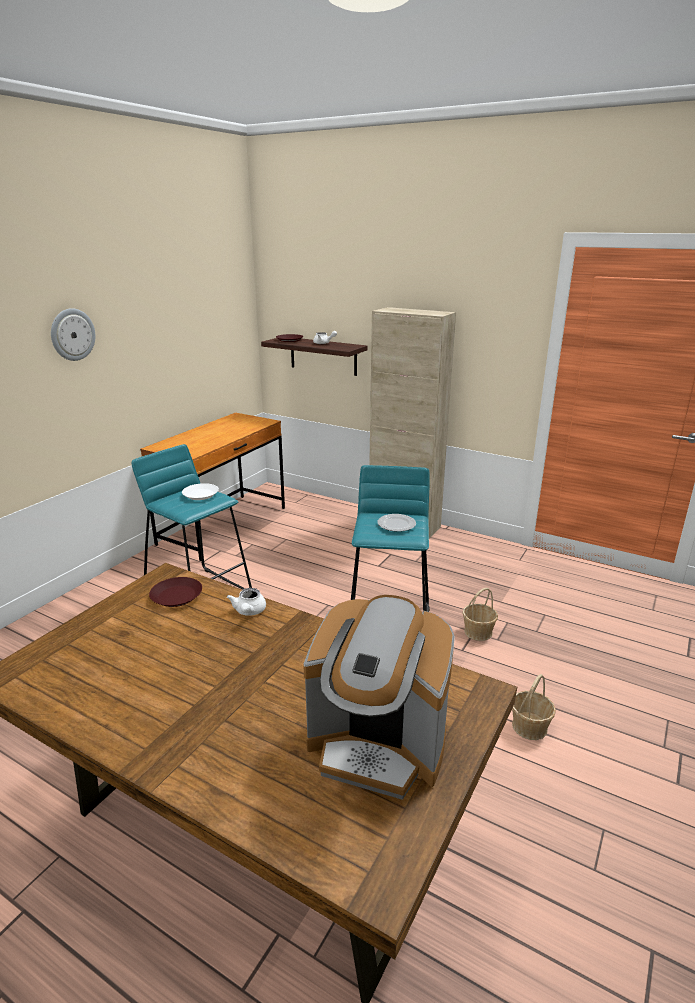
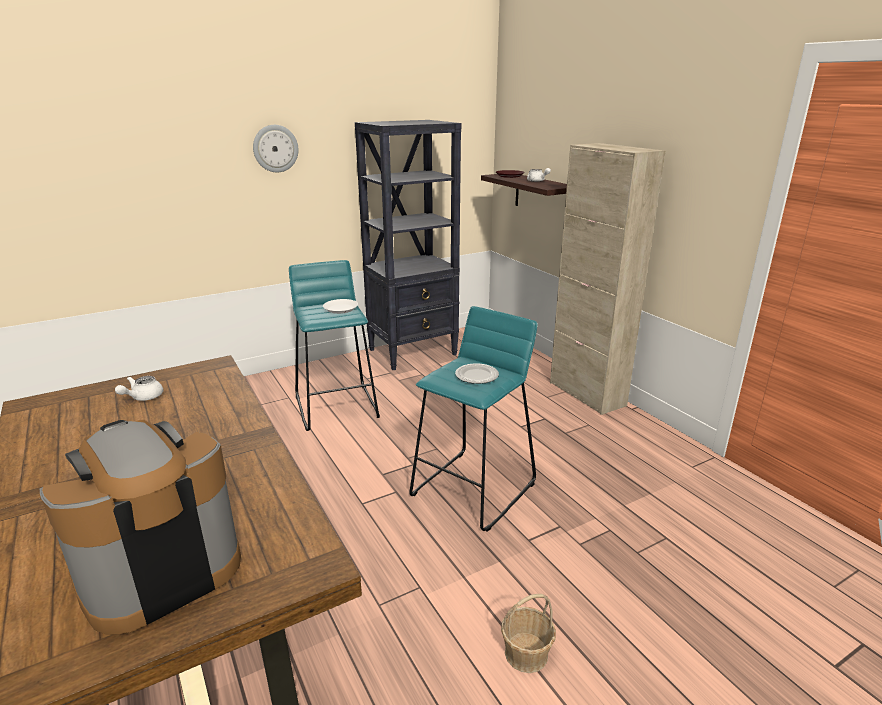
camera: 30 degrees right, 0 degrees up
(176, 596) = (200, 383): brown plate -> none
(224, 525) = (413, 352): brown desk -> black bookcase
(249, 612) = (231, 413): white teapot -> white teapot (143, 397)
(377, 746) = (160, 571): coffee machine -> coffee machine turned 90 degrees clockwise
(478, 632) = (565, 528): basket -> none

